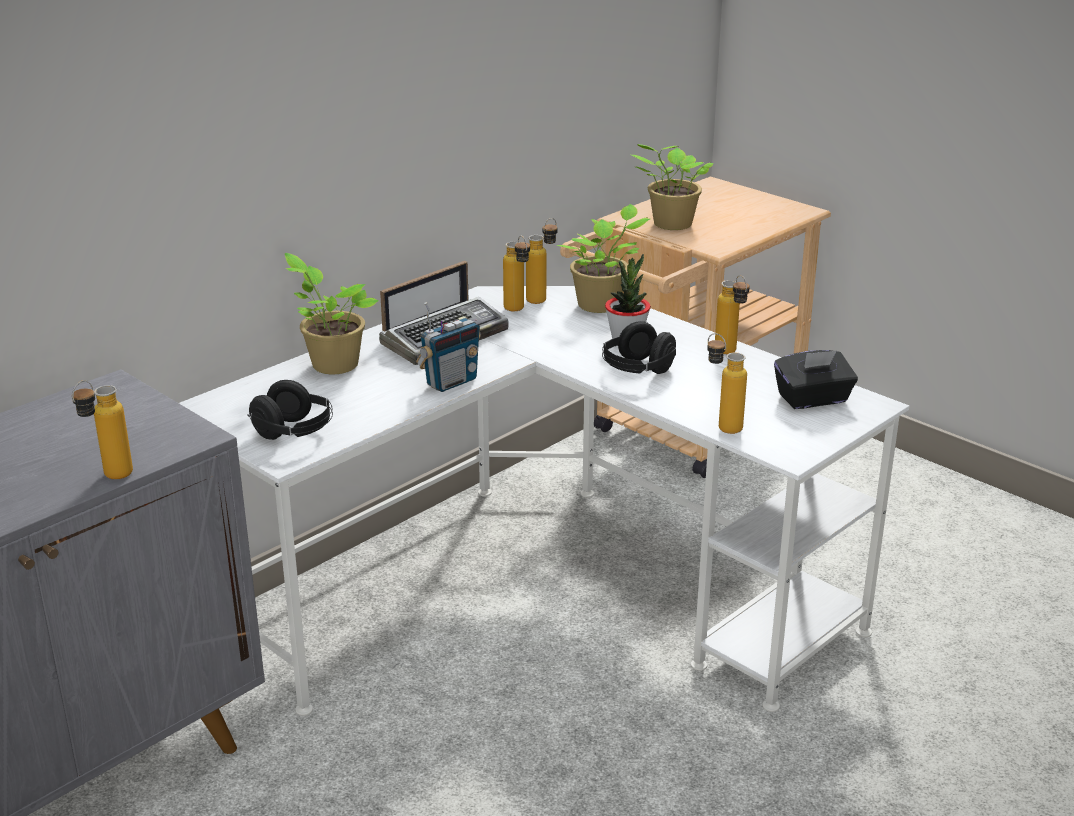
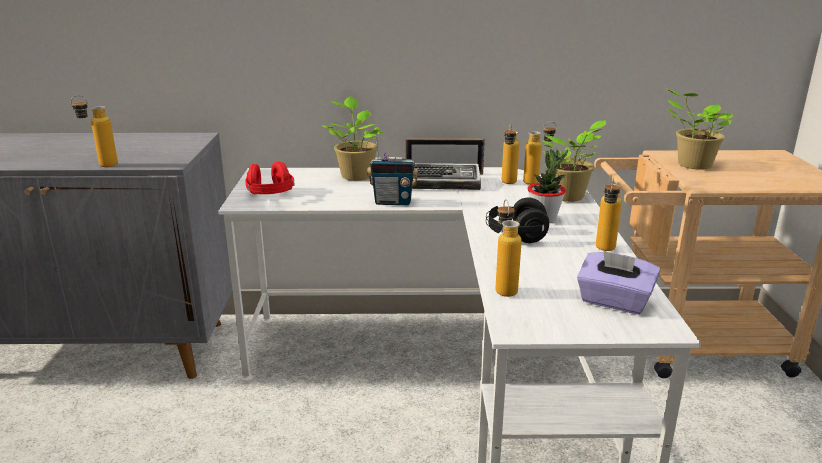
camera: 45 degrees right, 5 degrees down
(294, 432) = (270, 195): black headphones -> red headphones
(813, 399) = (614, 302): black tissue box -> purple tissue box

